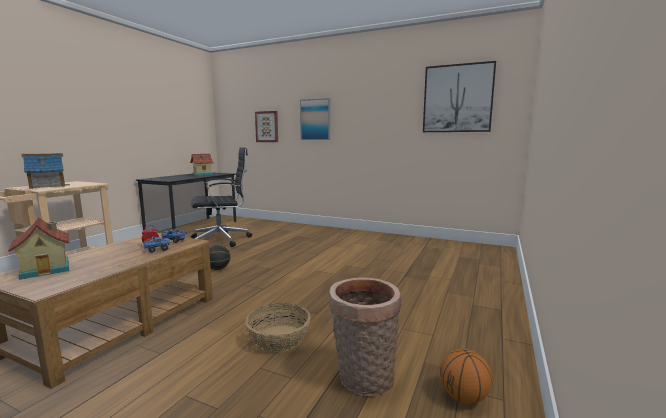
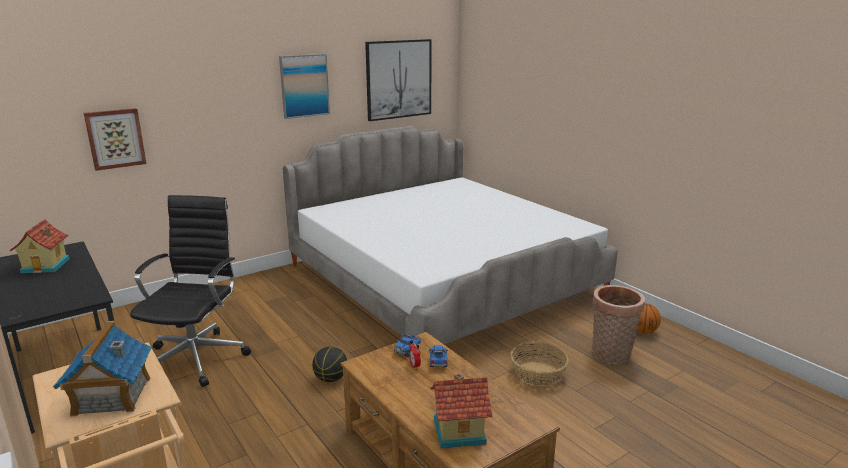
camera: 60 degrees left, 10 degrees up
(315, 119) = (217, 117): picture -> picture (304, 86)
(401, 266) = (443, 280): none -> bed

